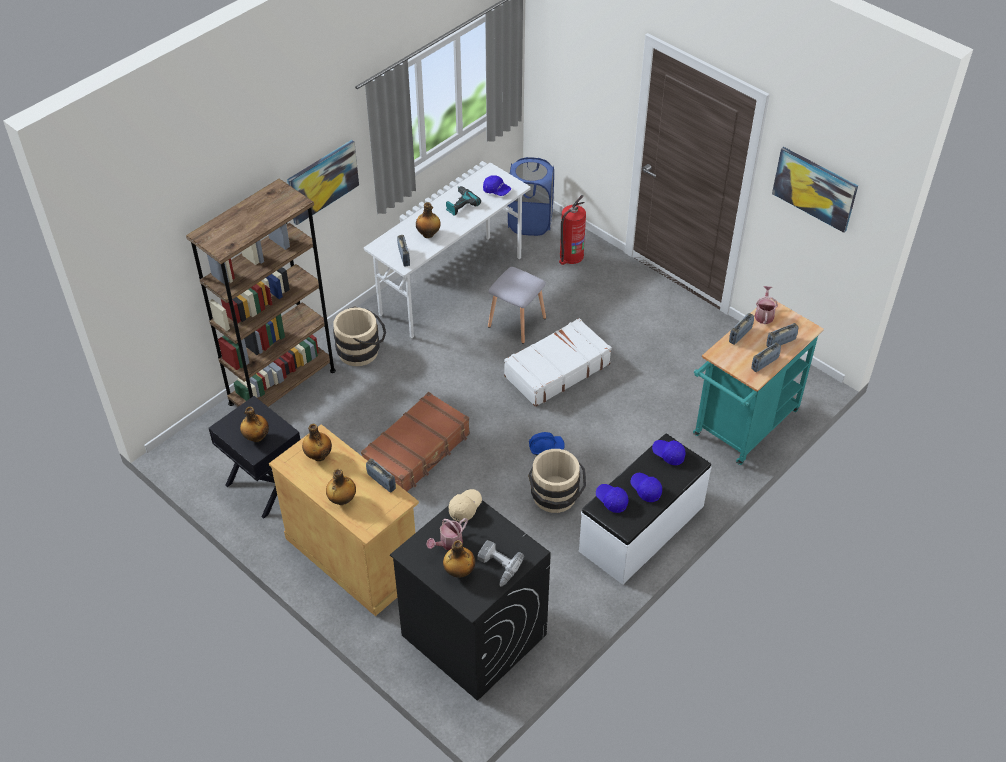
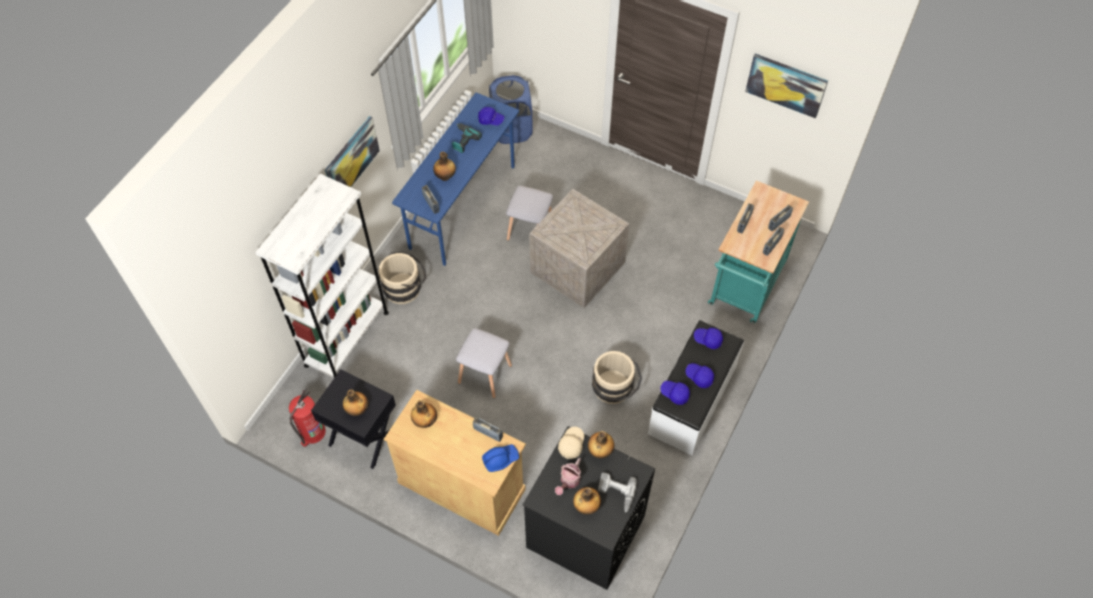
camera: 15 degrees left, 10 degrees up
(282, 387) = (347, 338): brown bookcase -> white bookcase
(342, 500) = (460, 459): bottle -> bottle (600, 451)
(417, 451) = (485, 373): brown suitcase -> grey stool
(451, 285) = (462, 206): white desk -> blue desk
(546, 447) = (591, 344): blue hard hat -> blue hard hat (500, 459)
(556, 370) = (577, 269): white suitcase -> crate
(570, 256) = (556, 156): fire extinguisher -> fire extinguisher (312, 432)
(764, 314) = (757, 198): watering can -> none

